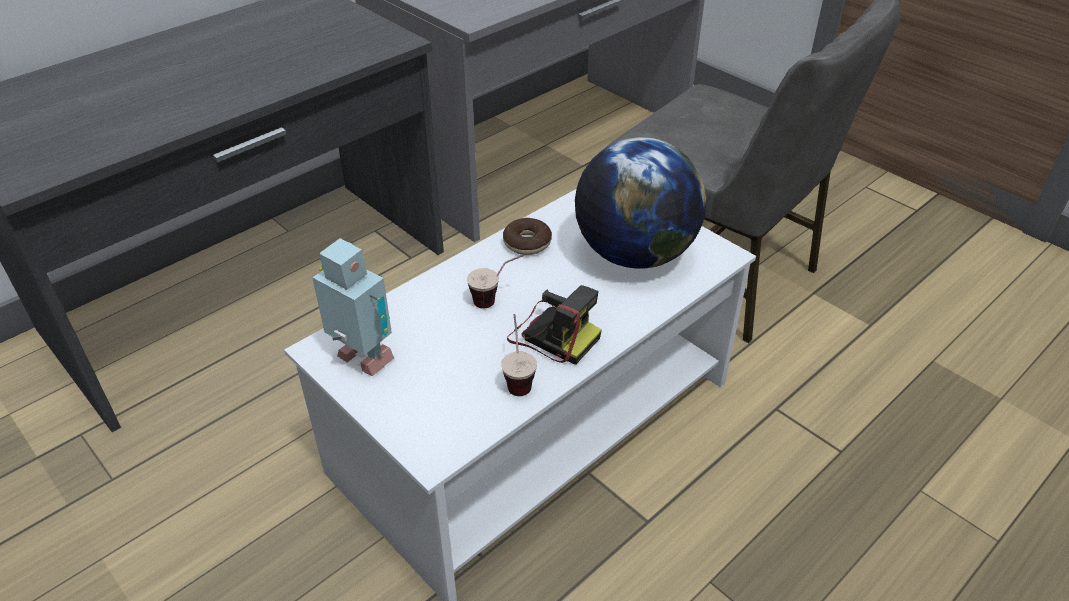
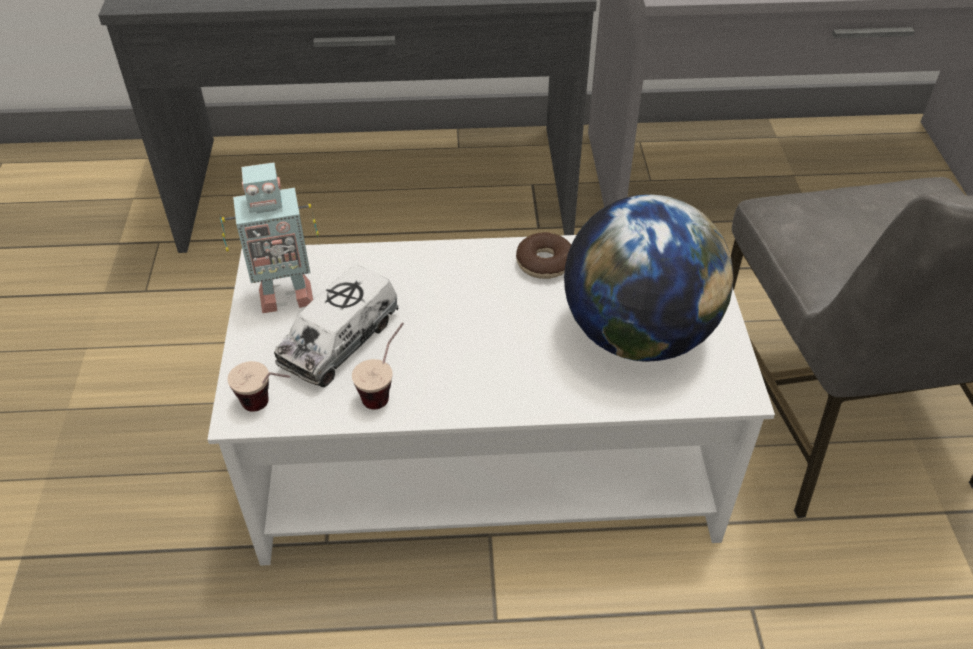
camera: 40 degrees right, 5 degrees up
(363, 362) = (284, 295): toy robot -> toy robot turned 90 degrees clockwise
(447, 367) = (340, 341): none -> toy truck
(496, 300) = (452, 303): cup -> cup (269, 407)
(552, 335) = (462, 368): camera -> none

